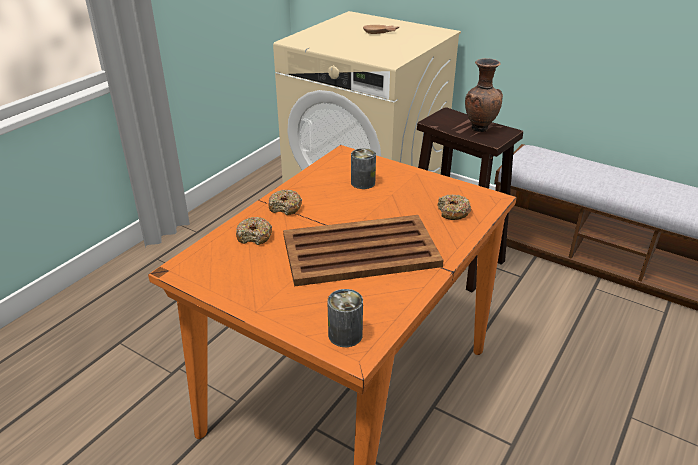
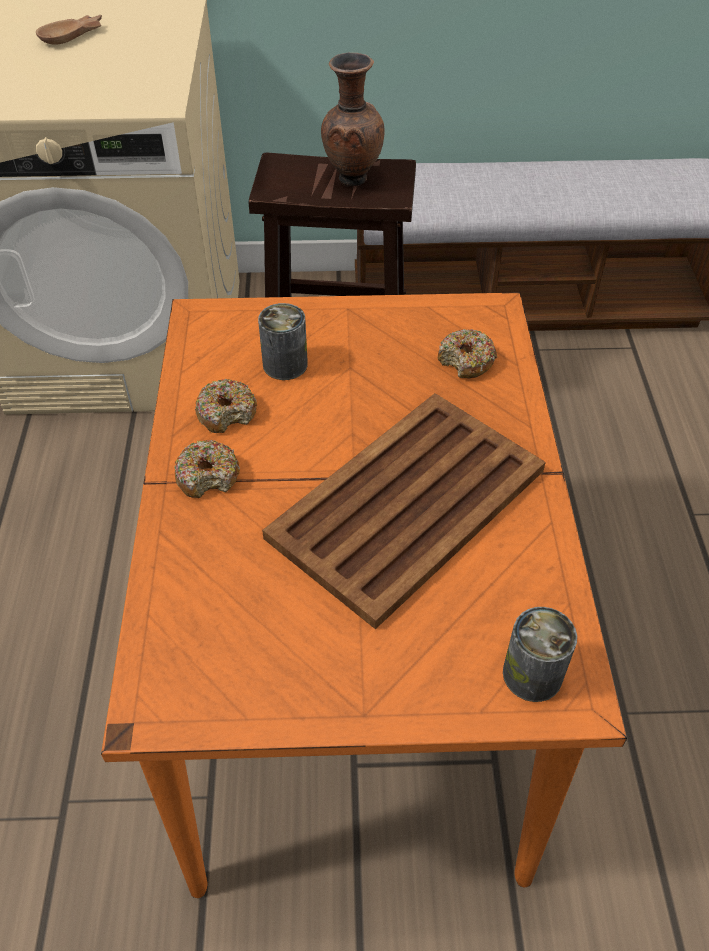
camera: 35 degrees left, 15 degrees up
(254, 236) = (214, 564): donut -> donut (227, 413)

